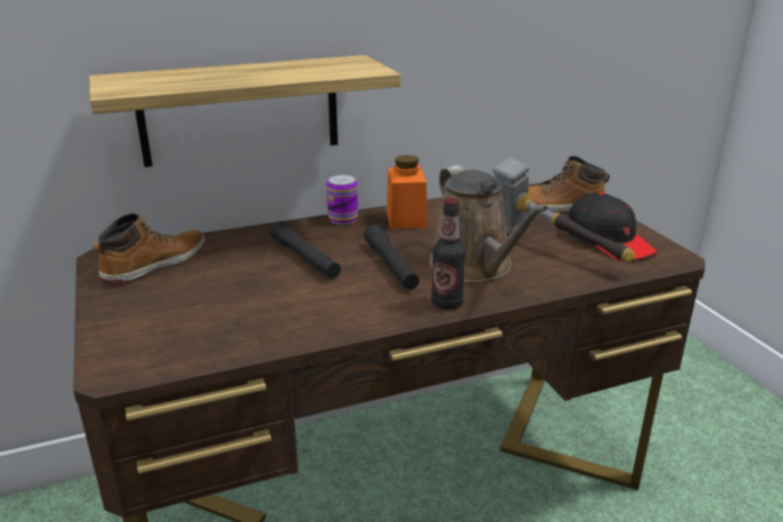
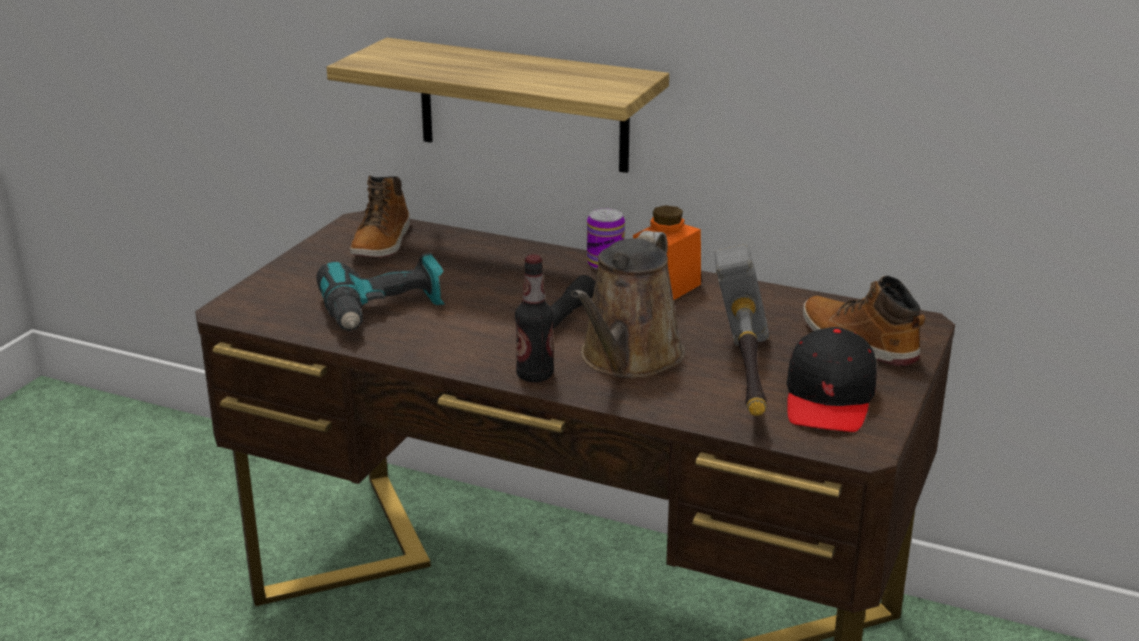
camera: 45 degrees right, 0 degrees up
(154, 265) = (382, 242): boot -> boot turned 105 degrees clockwise
(254, 311) = (384, 311): none -> power drill
(305, 258) = (500, 286): black flashlight -> none

